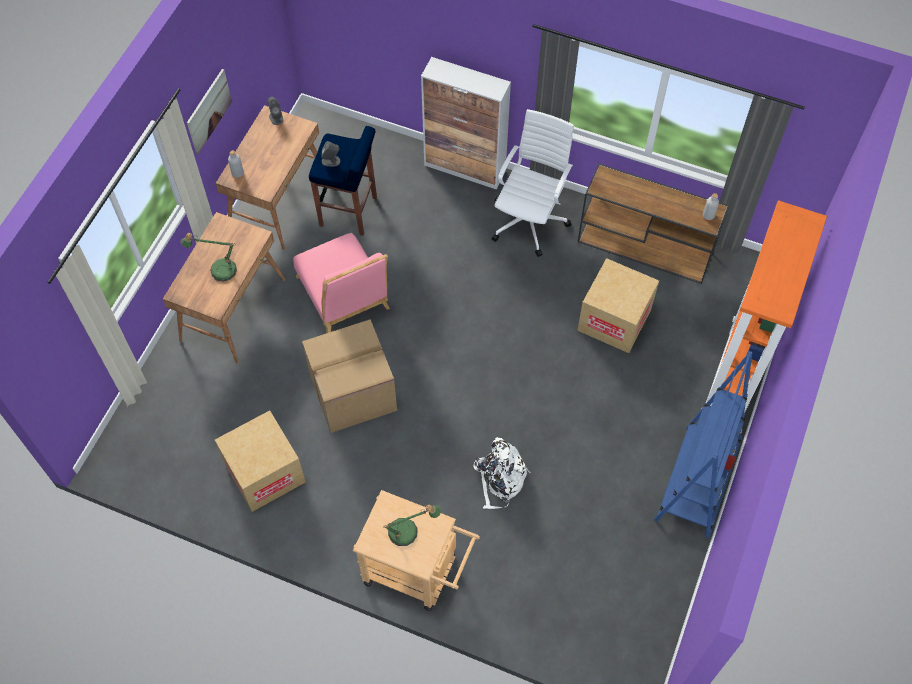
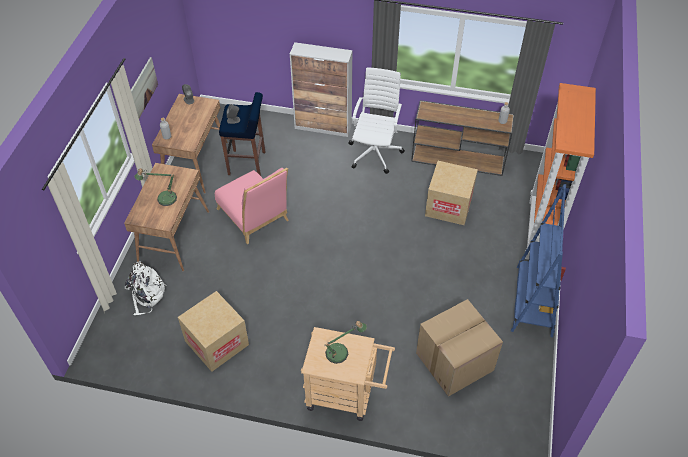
camera: 10 degrees left, 10 degrees down
(352, 393) = (272, 279): cardboard box -> cardboard box (454, 362)
(500, 479) = (393, 320): white backpack -> white backpack (146, 295)

